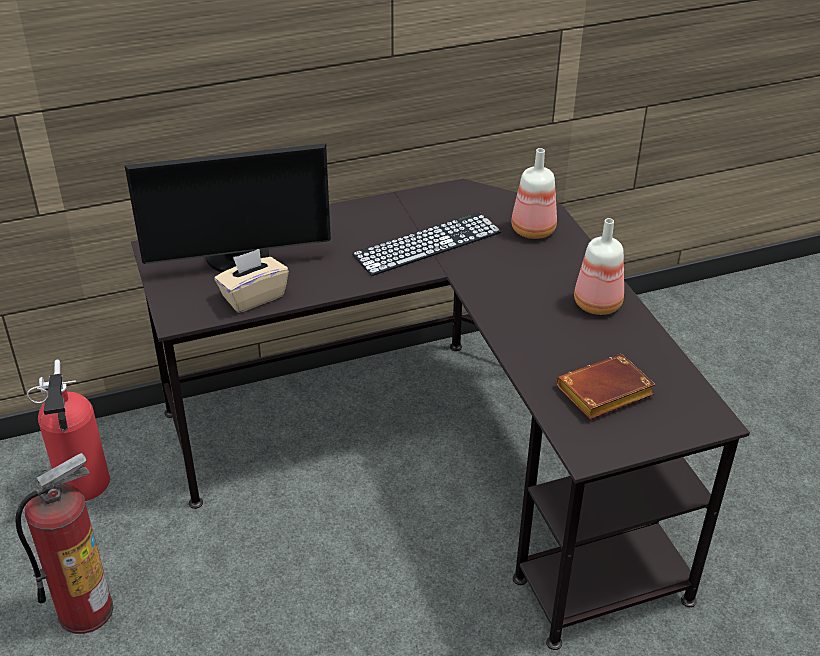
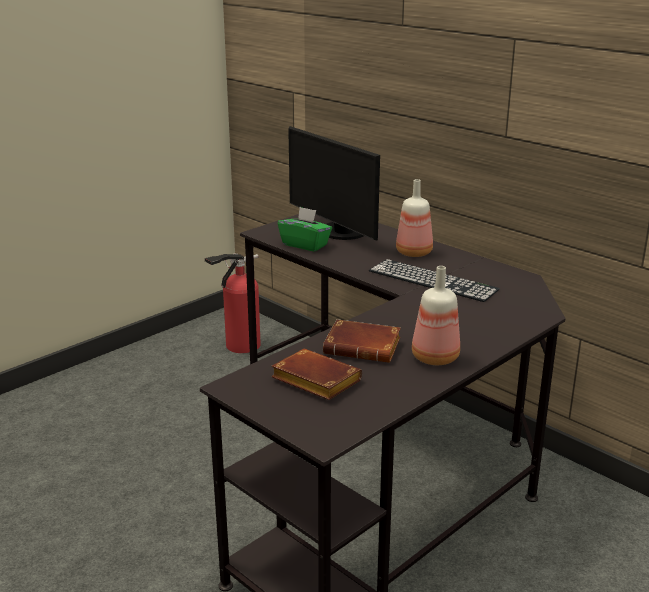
camera: 65 degrees right, 15 degrees down
(85, 610) = (148, 378): fire extinguisher -> none
(253, 297) = (305, 245): beige tissue box -> green tissue box
(532, 229) = (507, 313): bottle -> bottle (414, 252)
(552, 339) = (364, 347): none -> brown book

